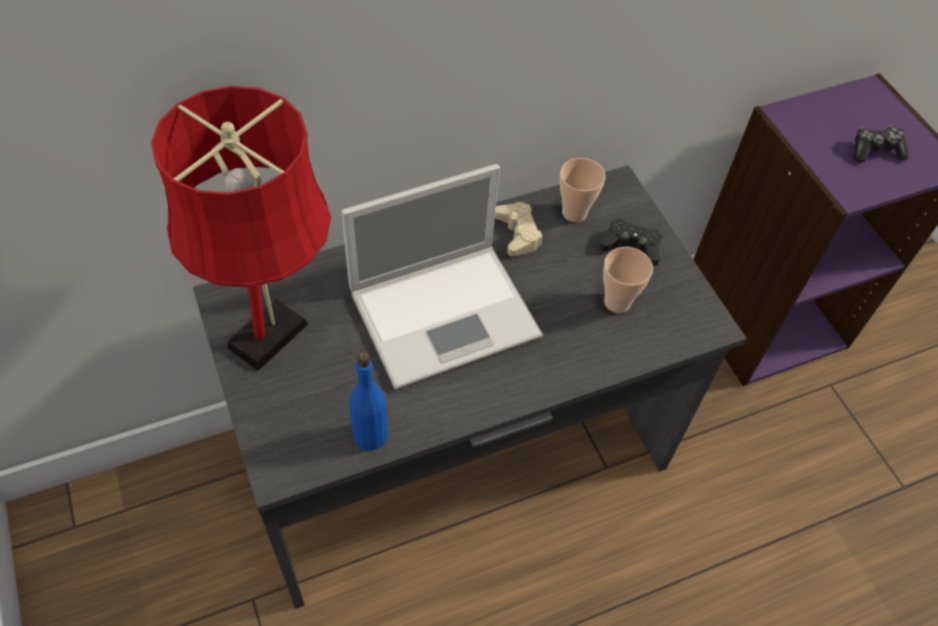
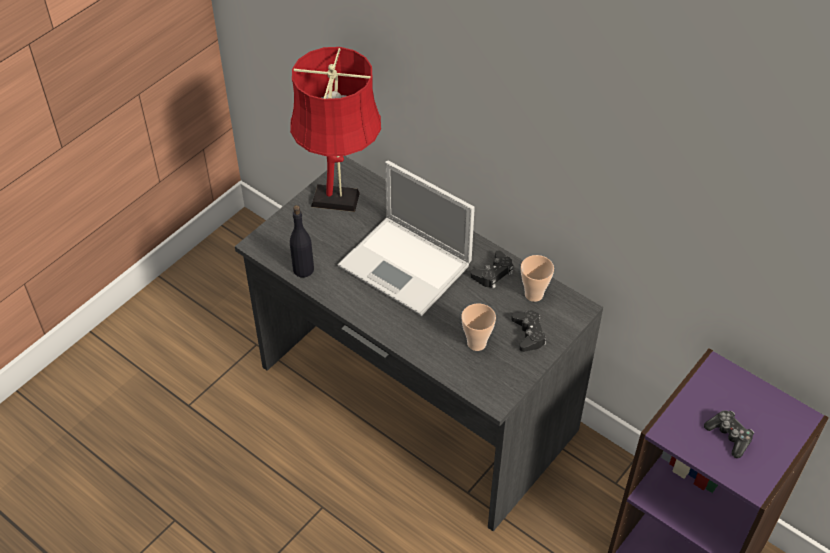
camera: 65 degrees right, 5 degrees down
(370, 434) = (303, 269): blue bottle -> black bottle
(518, 233) = (493, 273): beige game controller -> black game controller

